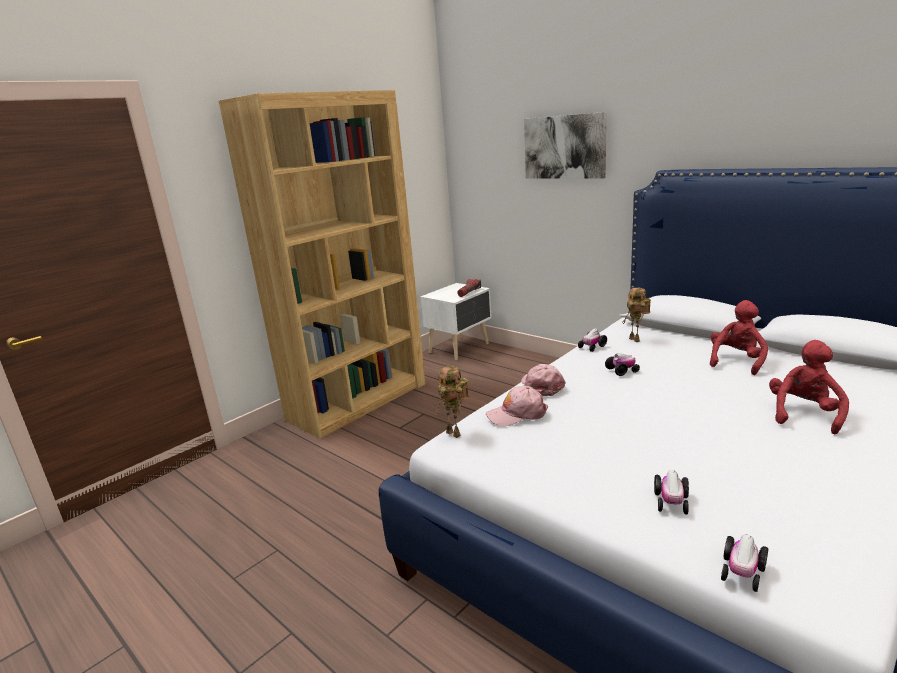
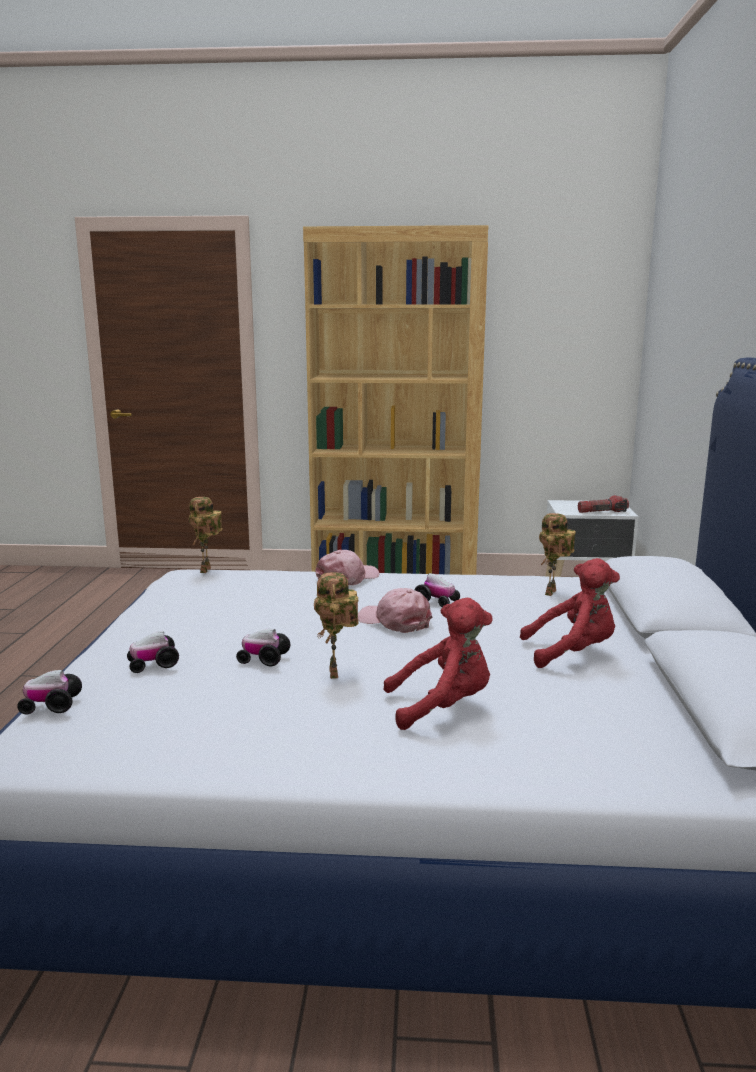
camera: 50 degrees right, 5 degrees down
(517, 414) = (264, 579): pink cap -> pink cap (395, 621)
(564, 147) = (709, 314): picture -> none
(592, 347) = (491, 578): toy car -> toy car (263, 659)
(732, 433) = (336, 674): none -> toy robot

